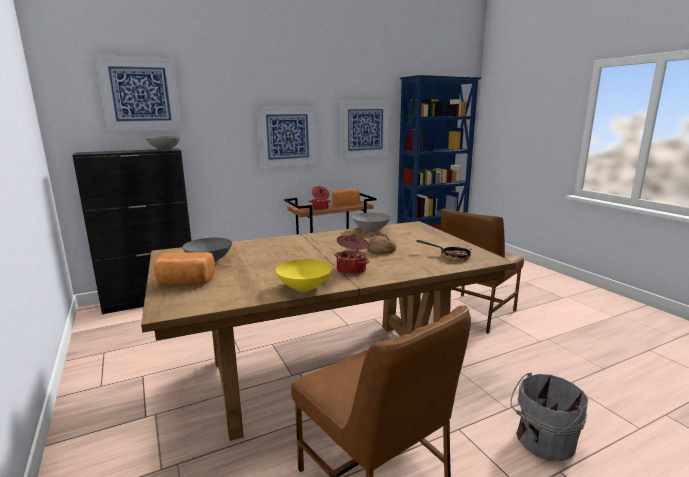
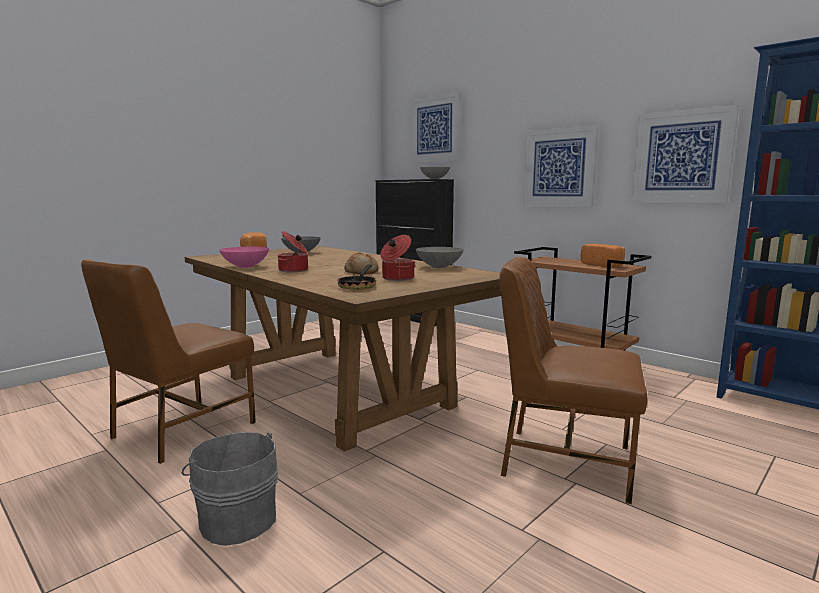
camera: 70 degrees right, 5 degrees down
(305, 288) = (245, 267): yellow bowl -> pink bowl
(320, 208) = (554, 262): cooking pot -> cooking pot (397, 278)

